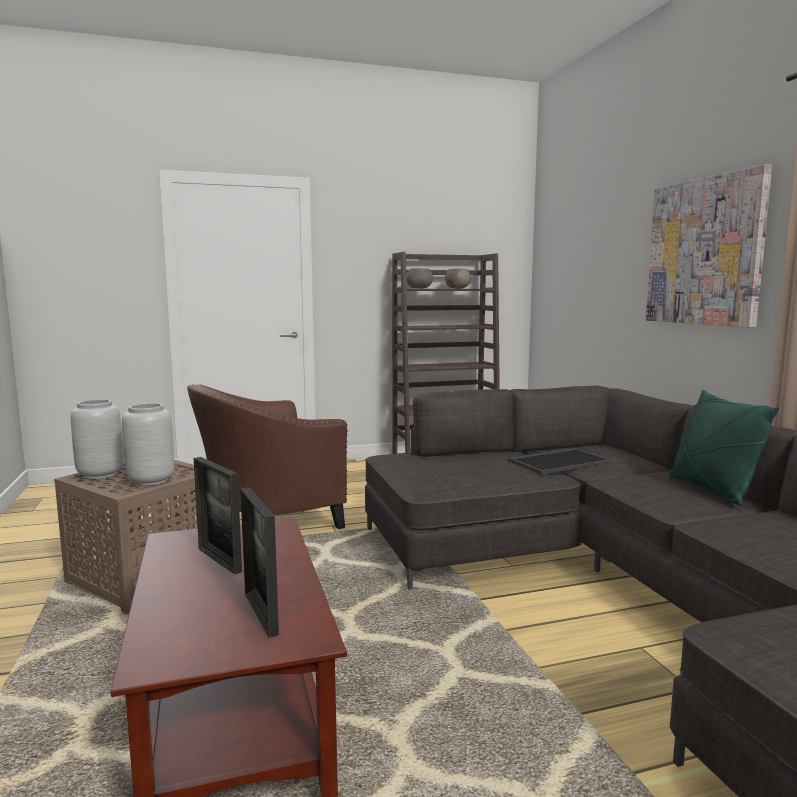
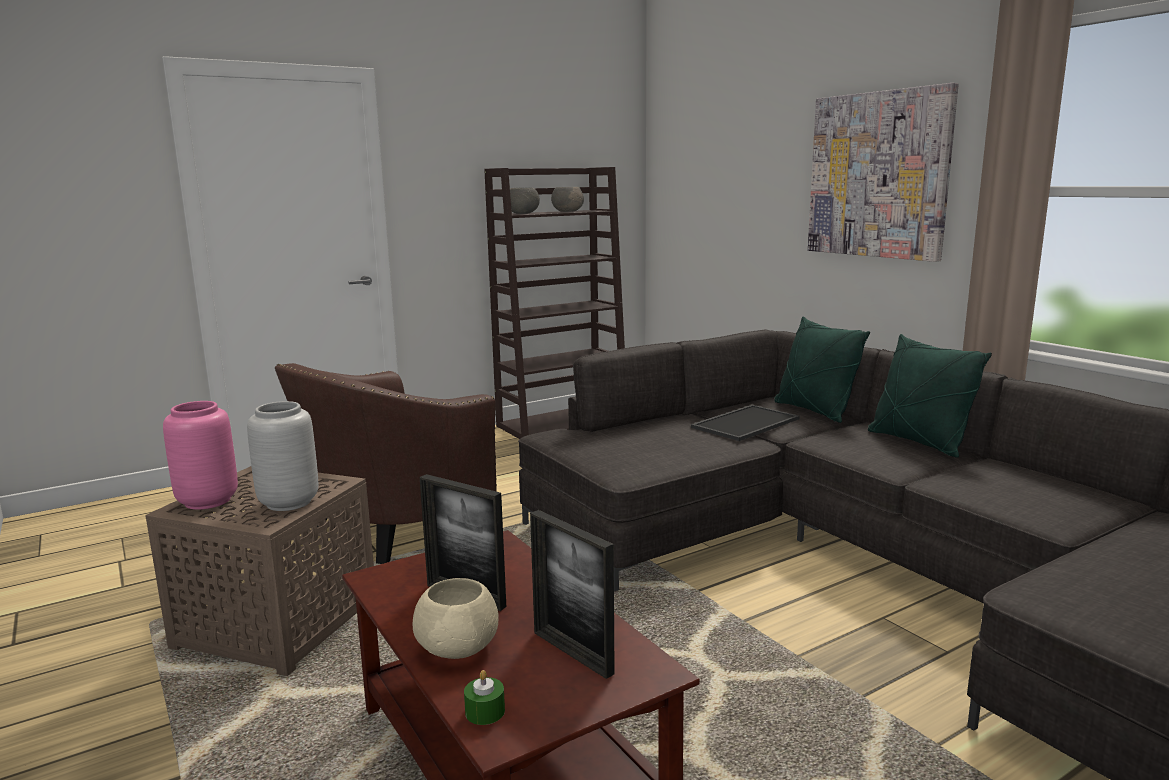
camera: 15 degrees left, 5 degrees up
(99, 474) = (206, 501): grey vase -> pink vase
(154, 646) = (485, 712): none -> green candle
(180, 595) = (459, 647): none -> beige bowl
(630, 458) = (814, 411): none -> green pillow

